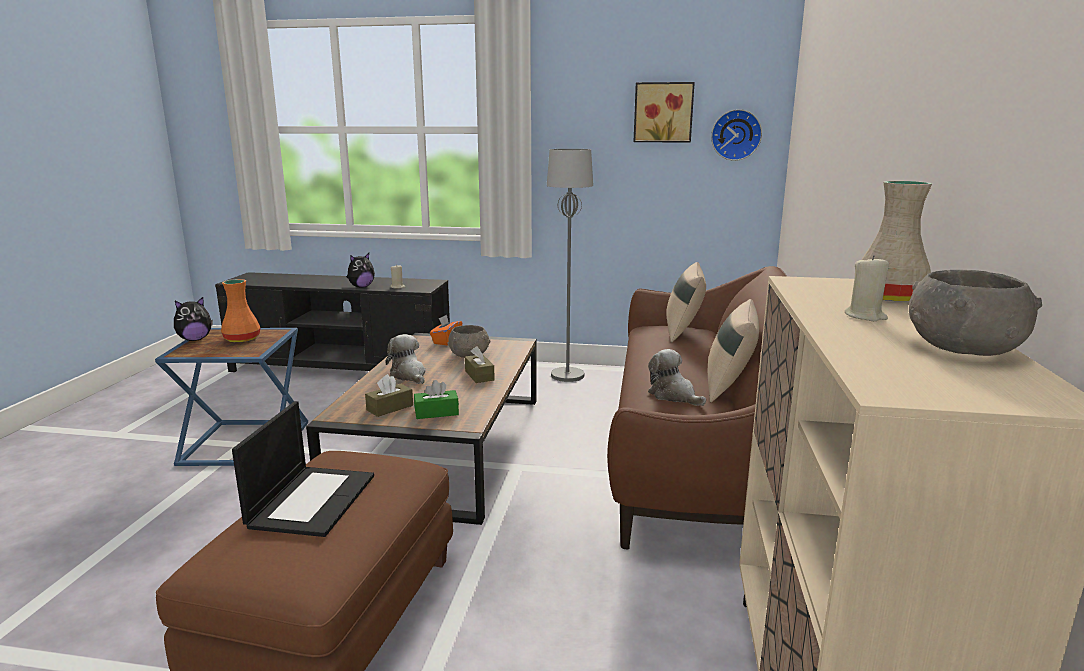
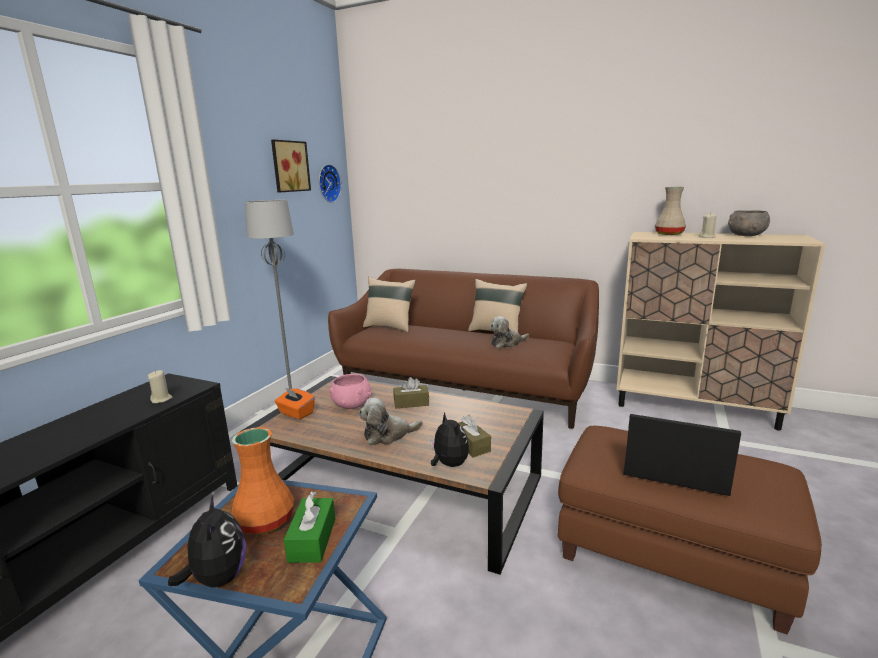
camera: 75 degrees left, 0 degrees up
(361, 287) = (119, 423): plush toy -> plush toy (449, 464)
(436, 412) = (490, 424): green tissue box -> green tissue box (312, 539)
(469, 355) = (352, 404): grey bowl -> pink bowl

